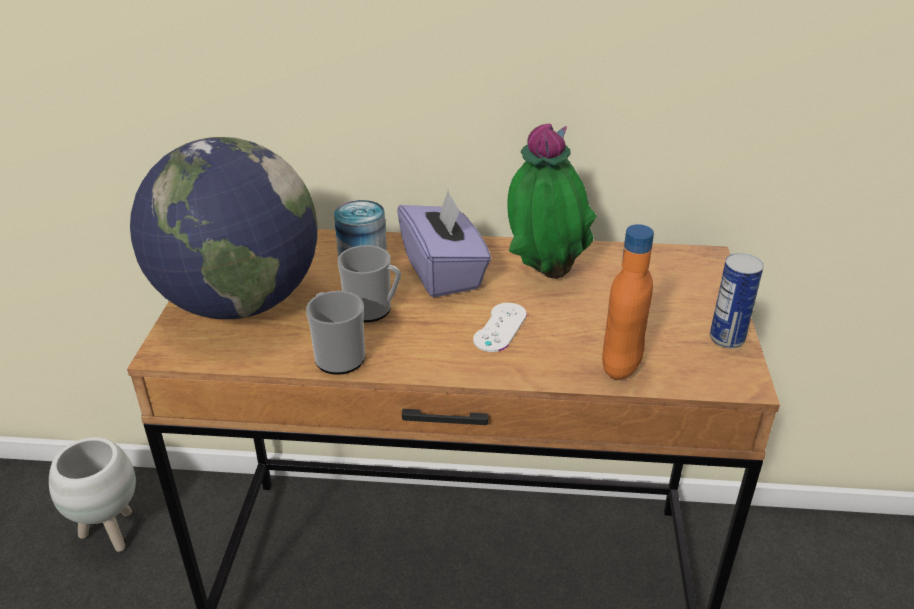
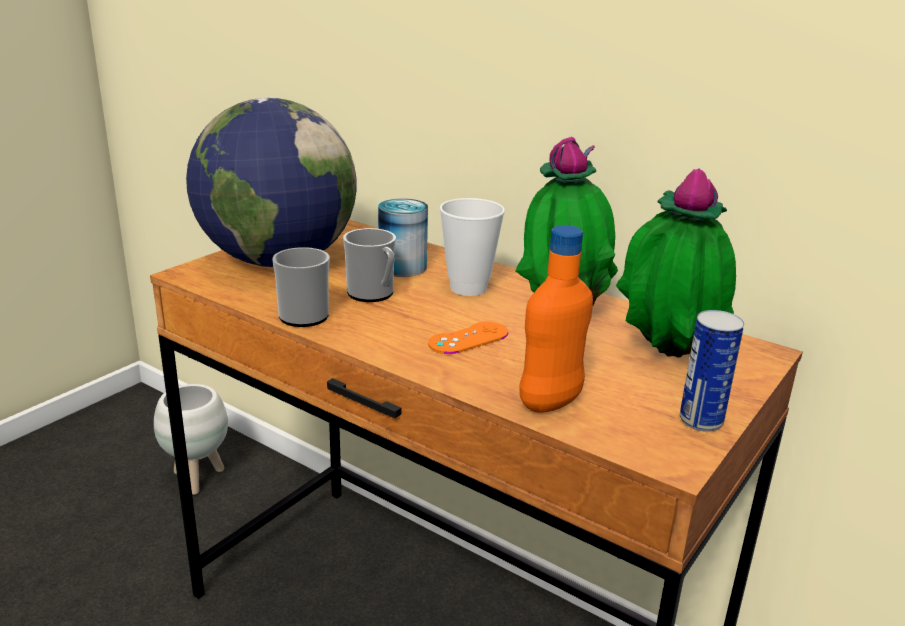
camera: 30 degrees right, 10 degrees down
(443, 272) = (468, 288): purple tissue box -> cup
(500, 327) = (468, 338): white game controller -> orange game controller
(653, 290) = (664, 359): none -> potted plant

